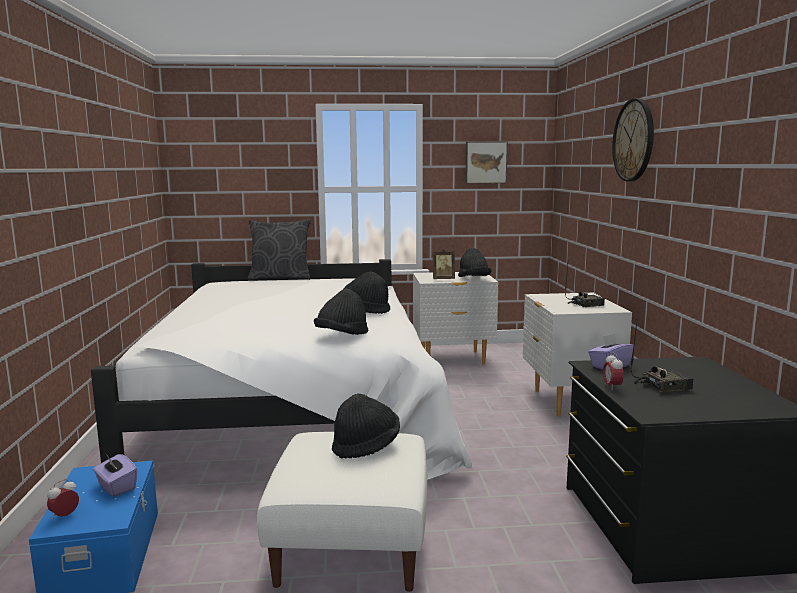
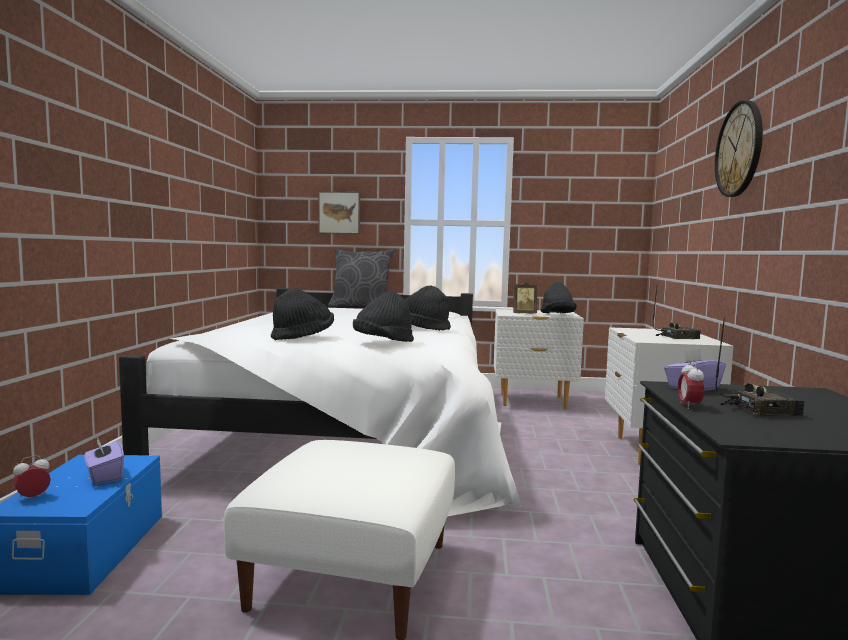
camera: 10 degrees right, 5 degrees down
(366, 446) = (379, 457): black hat -> black hat (303, 337)
(485, 162) = (578, 198): picture -> picture (340, 213)

